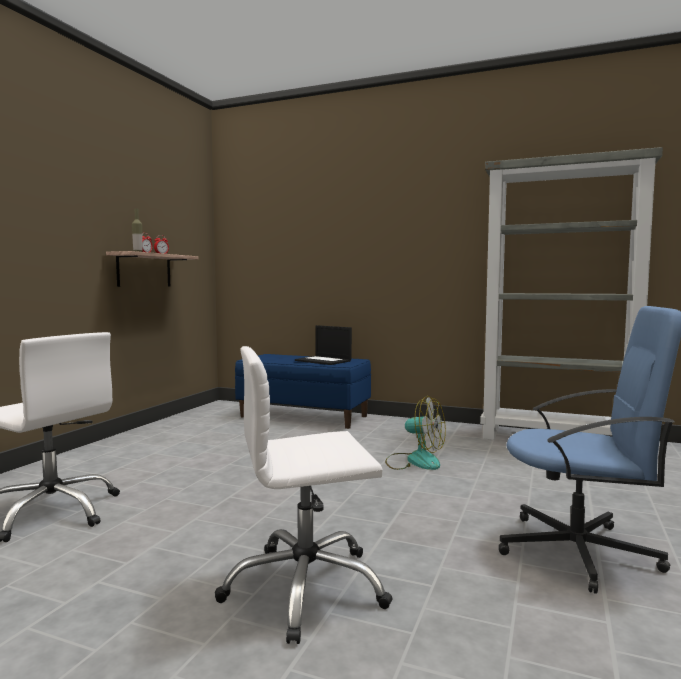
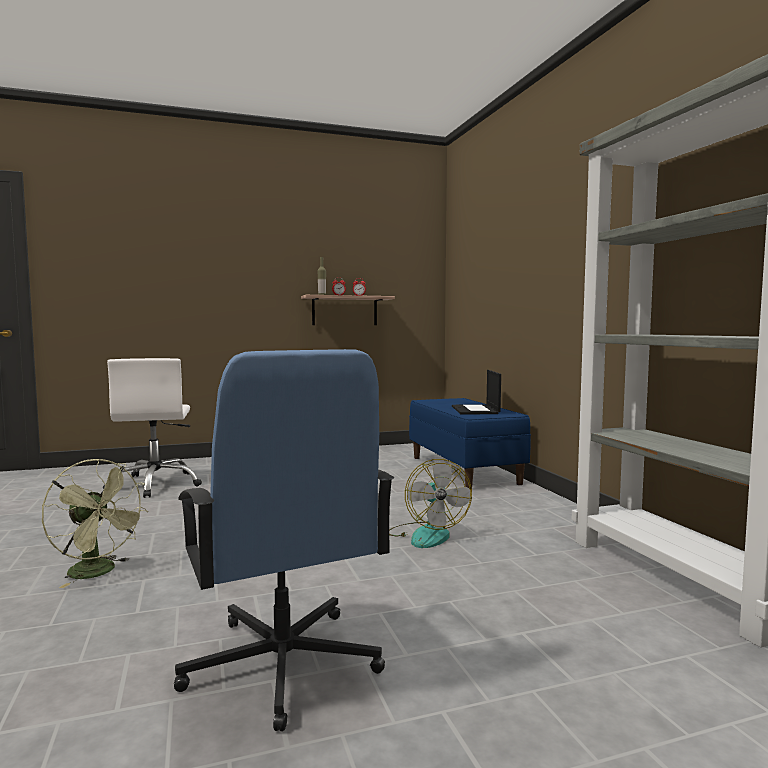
camera: 50 degrees right, 0 degrees up
(305, 588) = (99, 572): white office chair -> green fan

